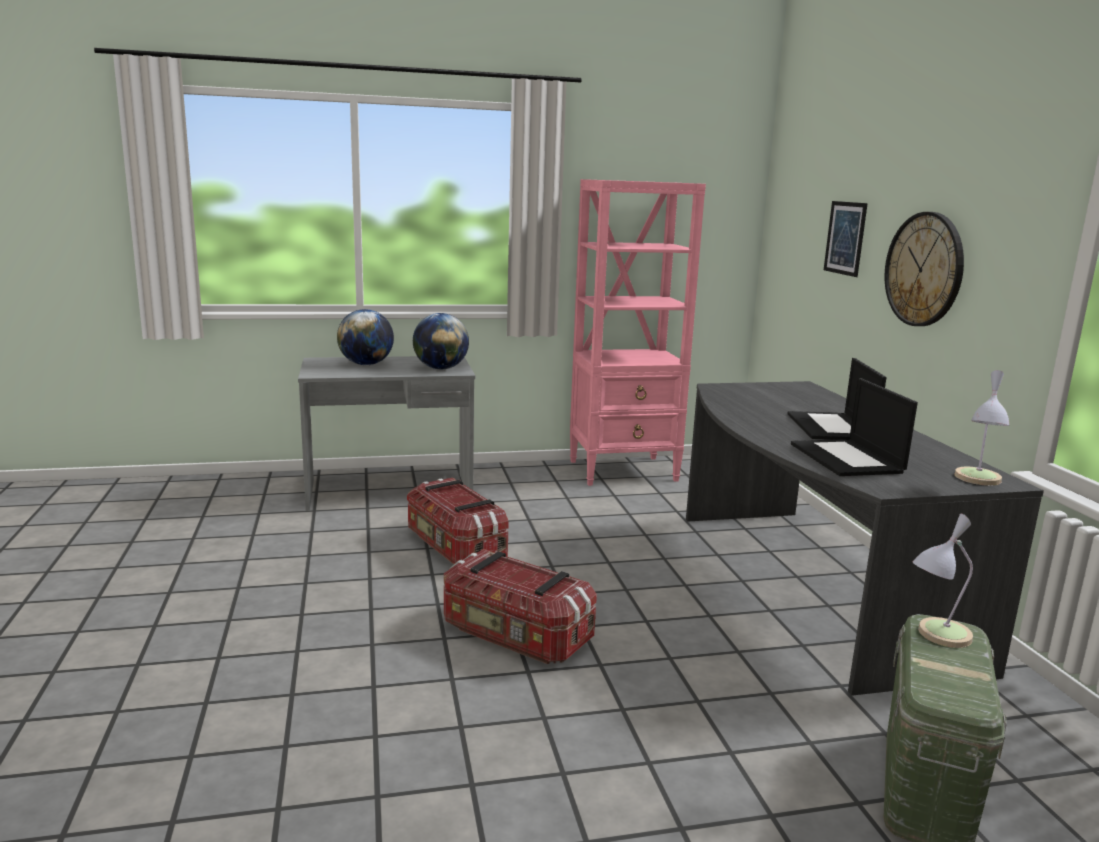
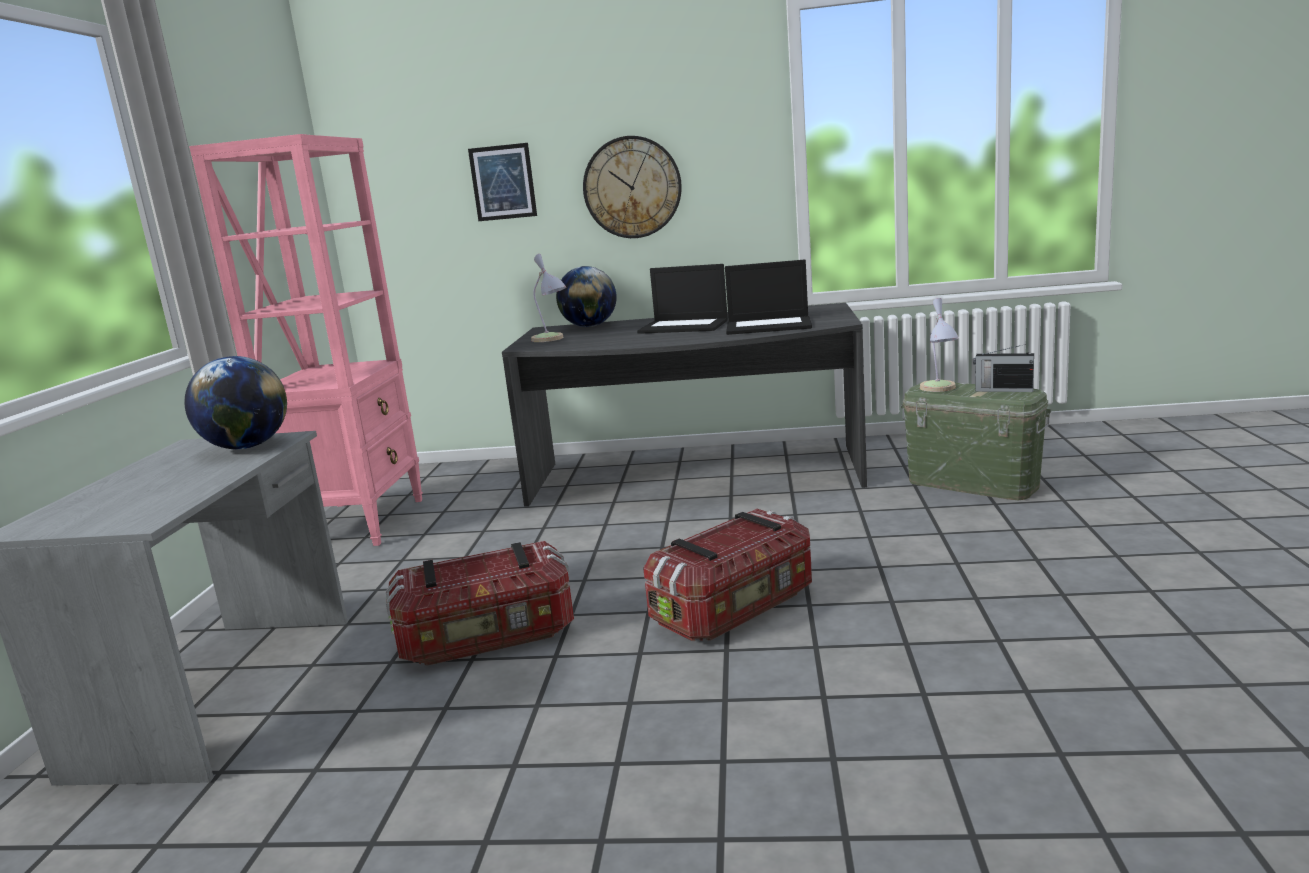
camera: 70 degrees left, 0 degrees up
(366, 364) = (133, 491): globe -> globe (589, 326)
(965, 684) = (1002, 390): none -> radio
(977, 481) = (827, 309): table lamp -> table lamp (552, 339)

